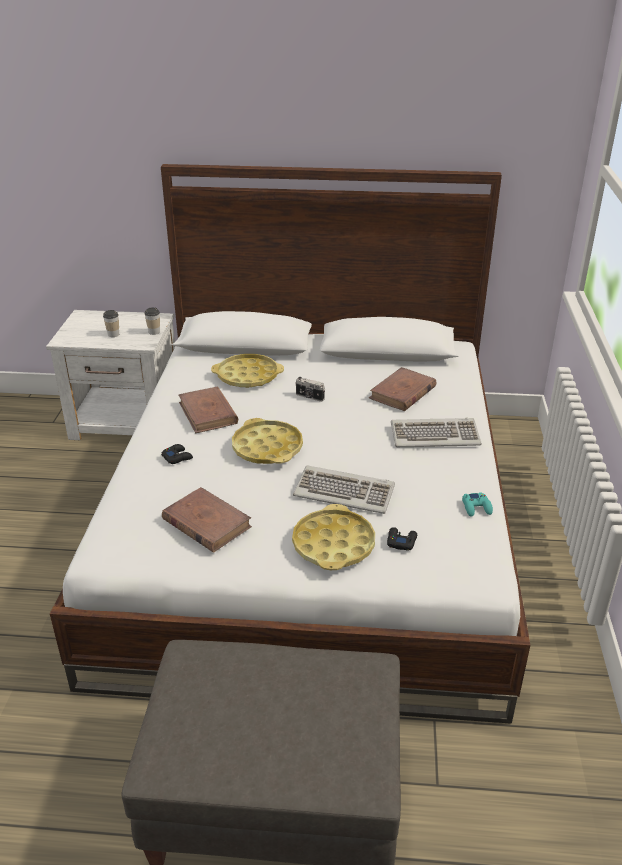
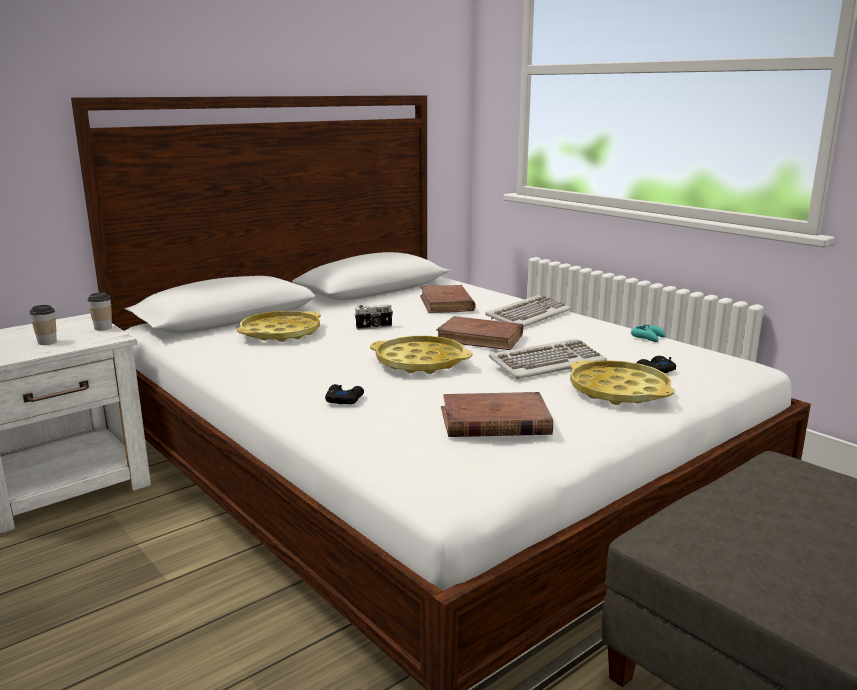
camera: 45 degrees left, 15 degrees down
(208, 413) = (300, 364): brown book -> brown book (480, 338)

